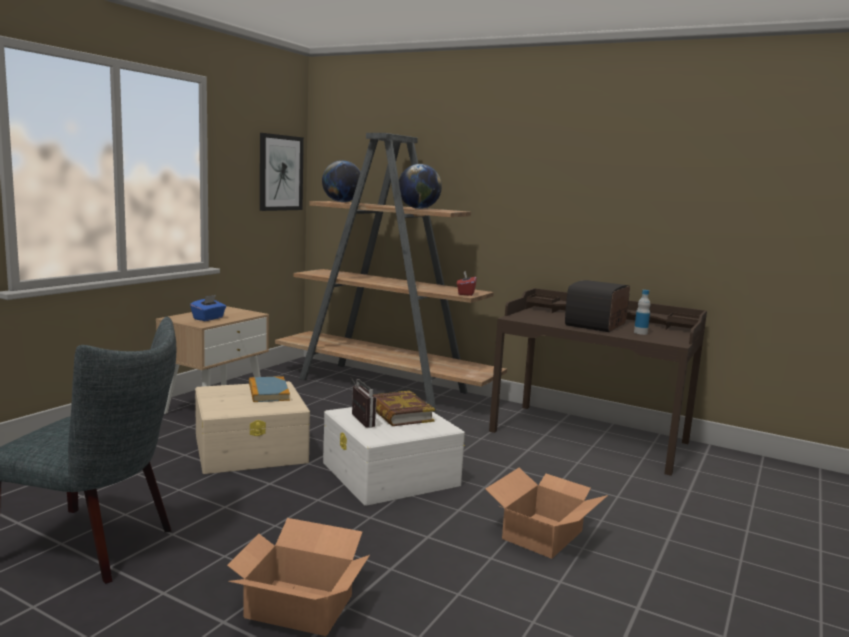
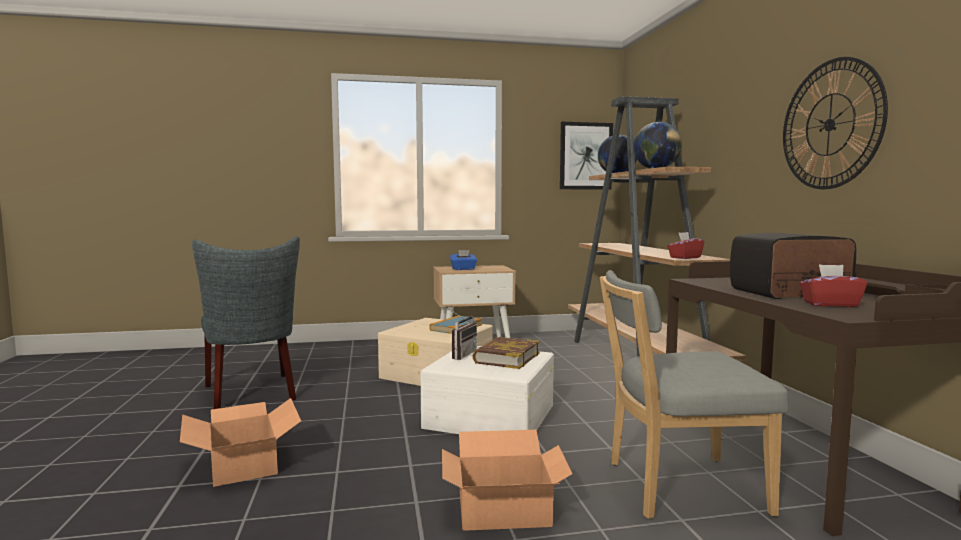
camera: 50 degrees right, 5 degrees down
(583, 478) = (677, 487): none -> grey chair
(584, 196) = (830, 124): none -> wall clock
(640, 333) = (830, 304): bottle -> red tissue box

